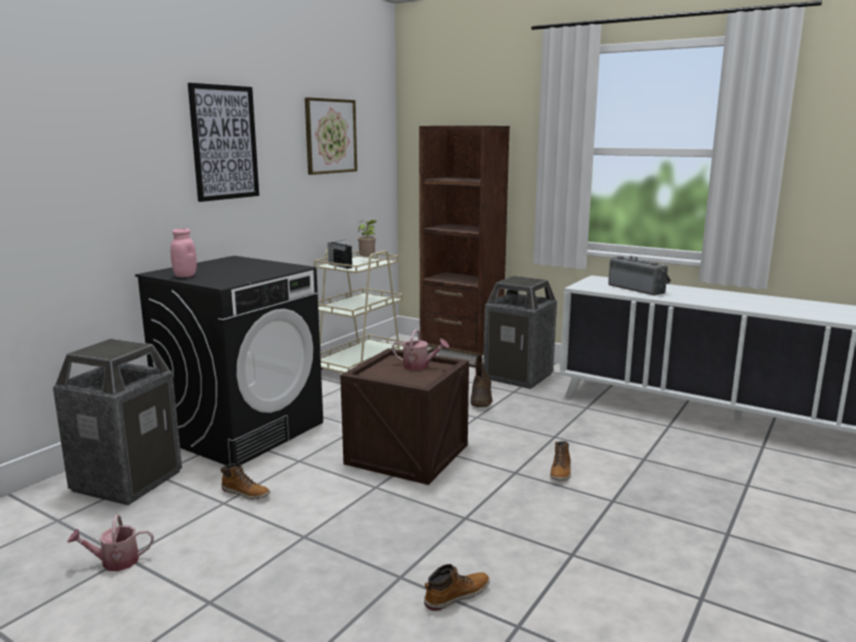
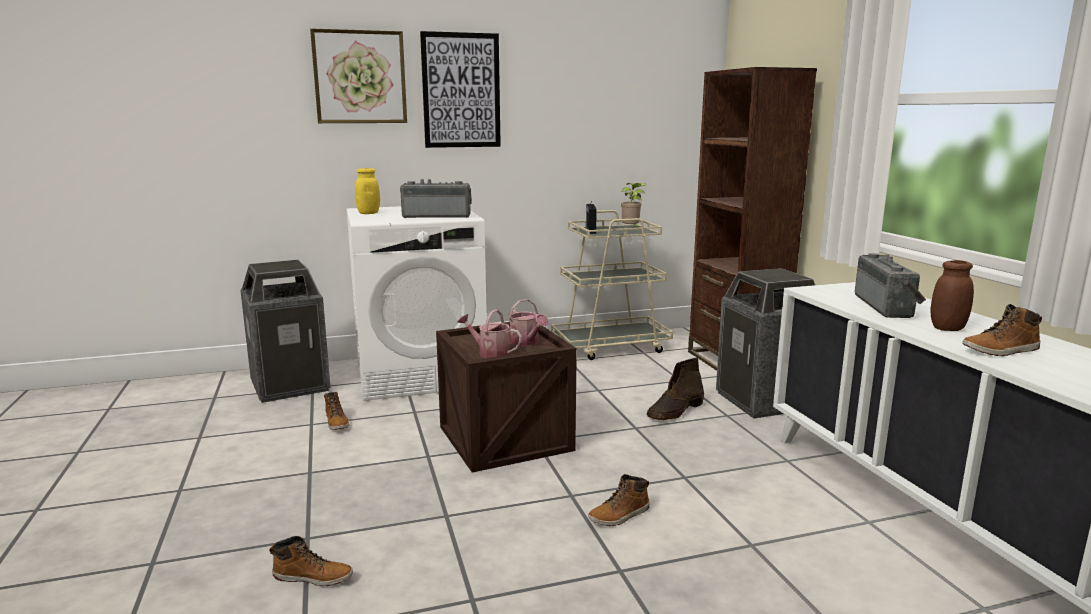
camera: 40 degrees right, 0 degrees up
(115, 562) = (190, 437): watering can -> watering can (490, 353)
(185, 276) = (368, 213): pink jar -> yellow jar
(242, 430) = (420, 373): black washing machine -> white washing machine
(265, 269) = (437, 216): none -> radio
(330, 136) = (610, 86): picture -> picture (360, 77)
(689, 296) = (947, 328): none -> brown jar
(733, 302) = (1001, 350): none -> boot

